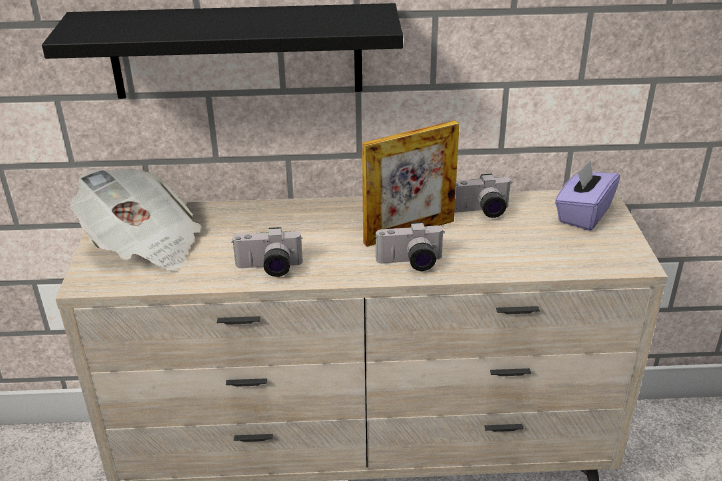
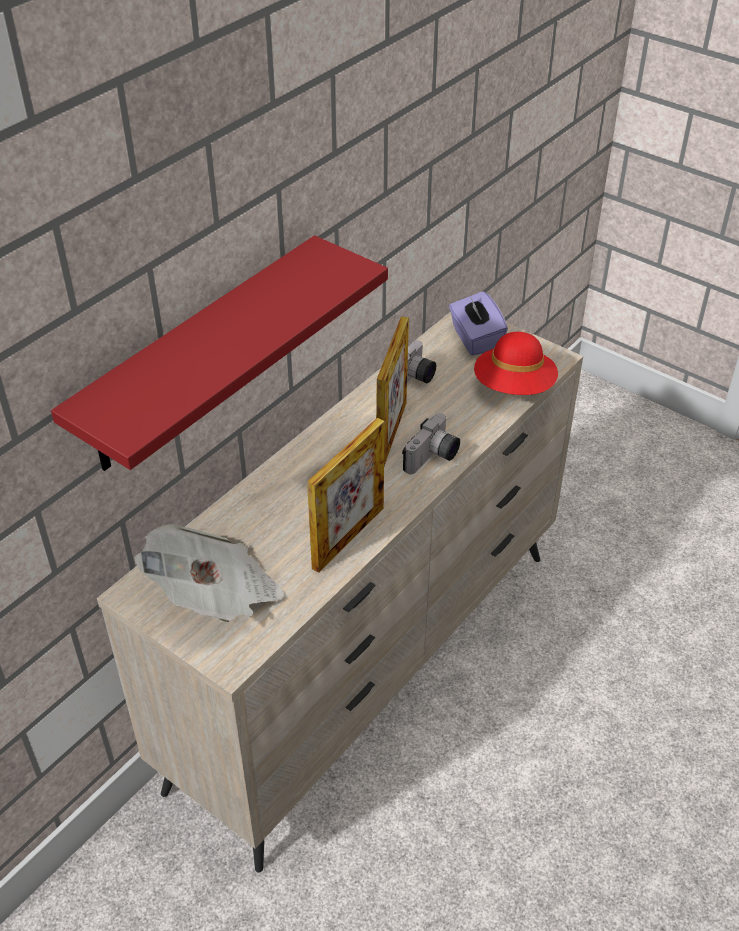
camera: 50 degrees left, 10 degrees up
(236, 51) = (200, 355): black shelf -> red shelf
(269, 269) = (348, 537): camera -> picture frame
(560, 260) = (514, 387): none -> red hat

